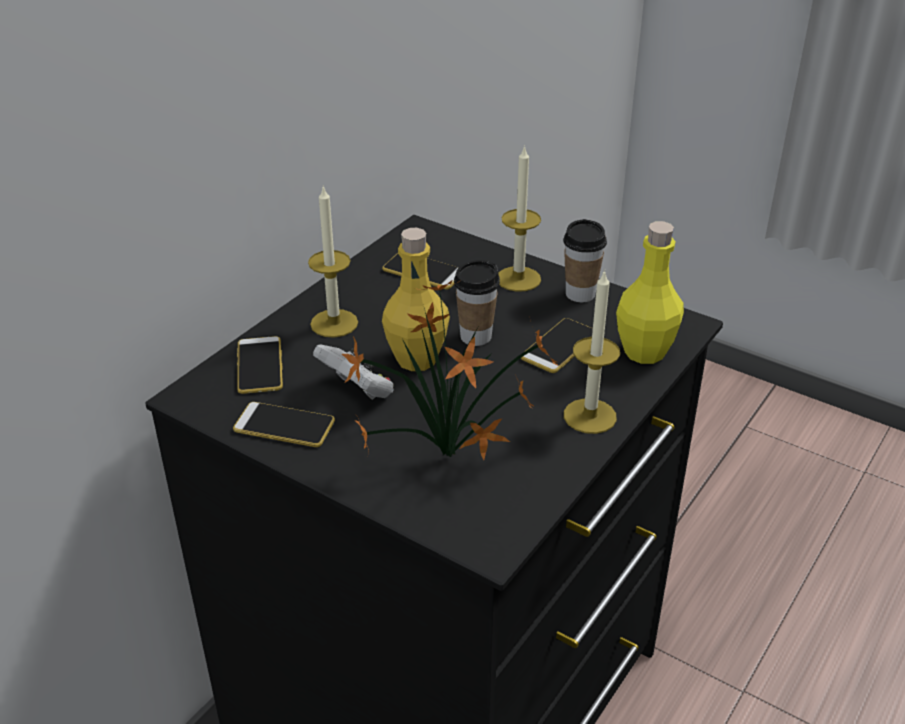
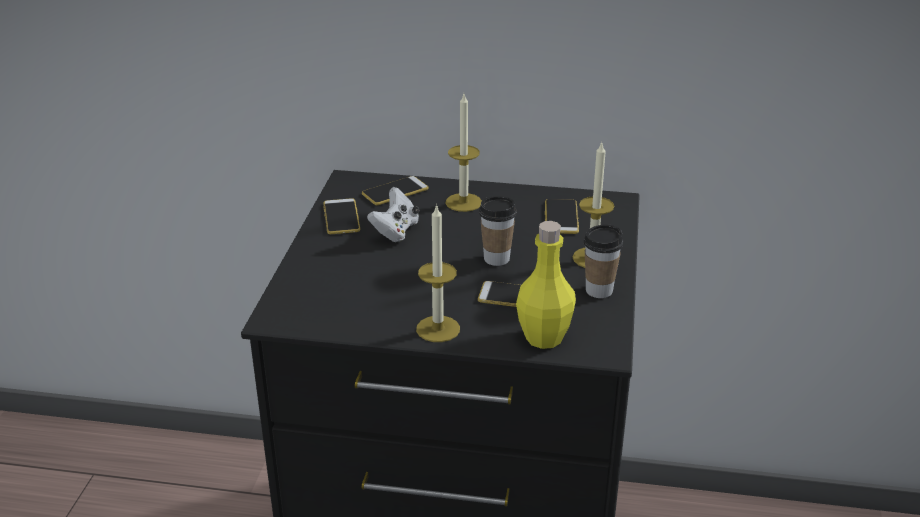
camera: 65 degrees right, 5 degrees down
(416, 359) = (449, 243): yellow bottle -> none
(455, 458) = (351, 285): potted plant -> none

